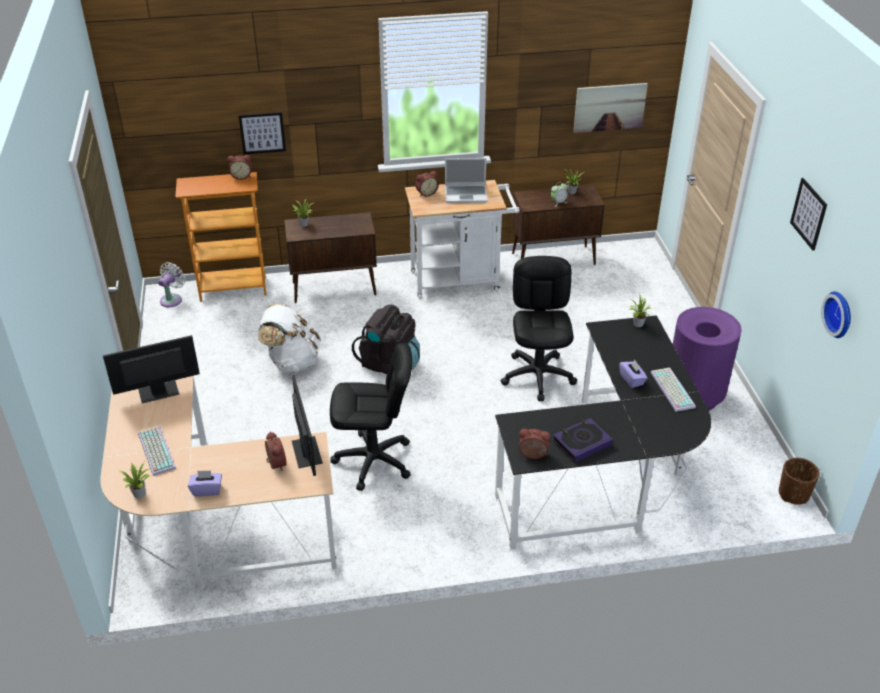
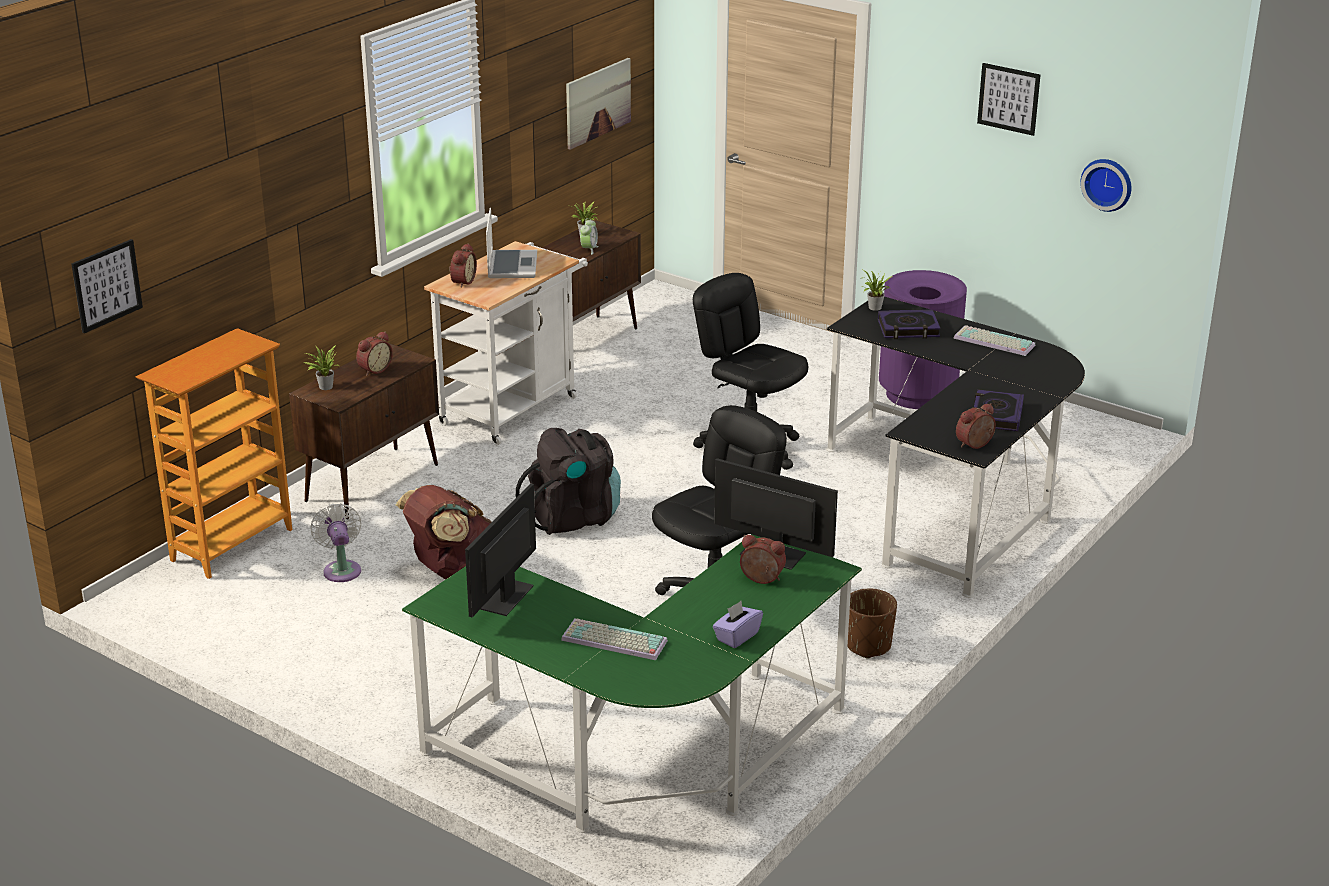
camera: 45 degrees left, 10 degrees down
(141, 493) = (673, 679): potted plant -> none
(172, 299) = (162, 595): white fan -> white fan (341, 569)
(209, 525) = (643, 760): beige desk -> green desk
(241, 176) = (227, 339): alarm clock -> alarm clock (374, 369)
(262, 133) = (237, 259): picture -> picture (106, 285)
(292, 361) = (453, 573): white backpack -> brown backpack
(466, 194) = (511, 265): laptop -> laptop turned 45 degrees counterclockwise
(632, 380) = (949, 351): purple tissue box -> none
(633, 350) = (908, 329): none -> book
(793, 494) = (1113, 425): brown planter -> brown planter (868, 646)

